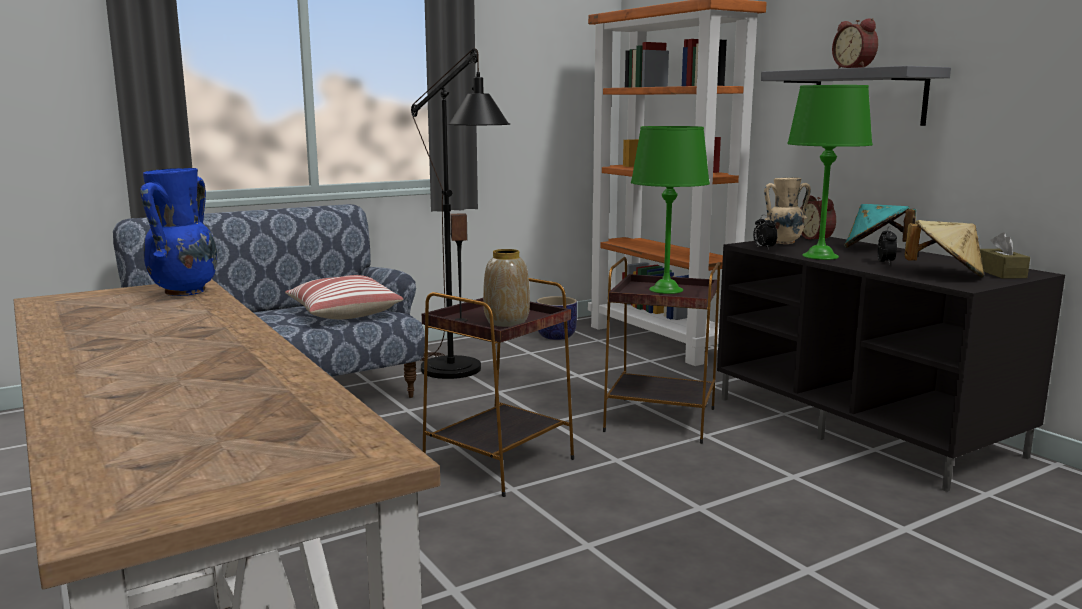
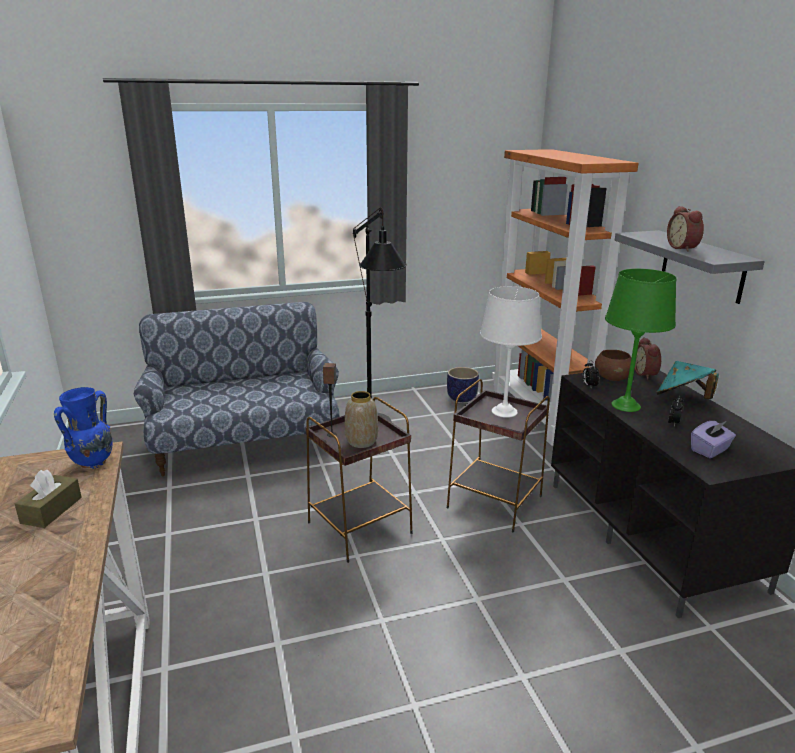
camera: 15 degrees right, 10 degrees up
(343, 313) = (285, 391): pillow -> none
(665, 290) = (504, 411): green table lamp -> white table lamp
(783, 242) = (612, 378): beige vase -> brown bowl
(945, 274) = (710, 450): beige hat -> purple tissue box
(1001, 273) = (761, 454): brown tissue box -> brown tissue box (51, 510)

